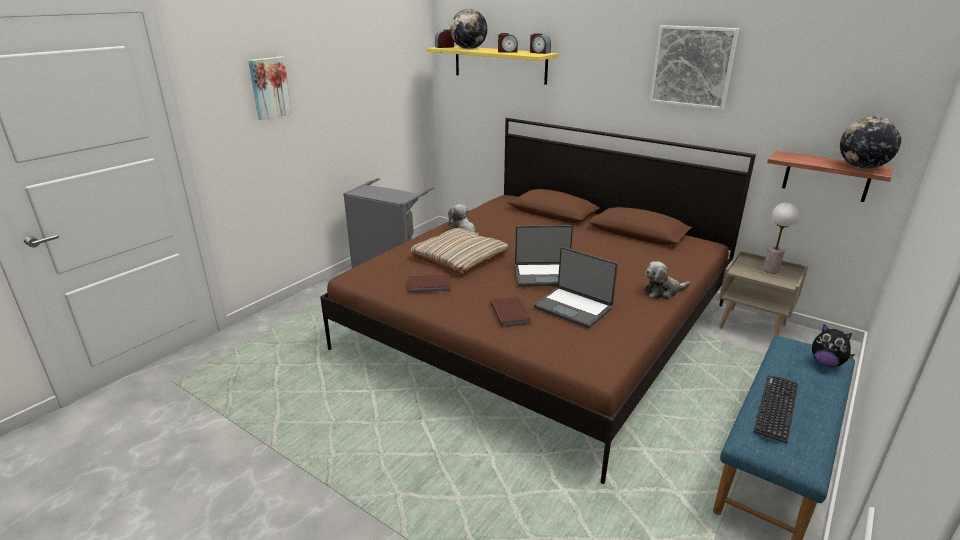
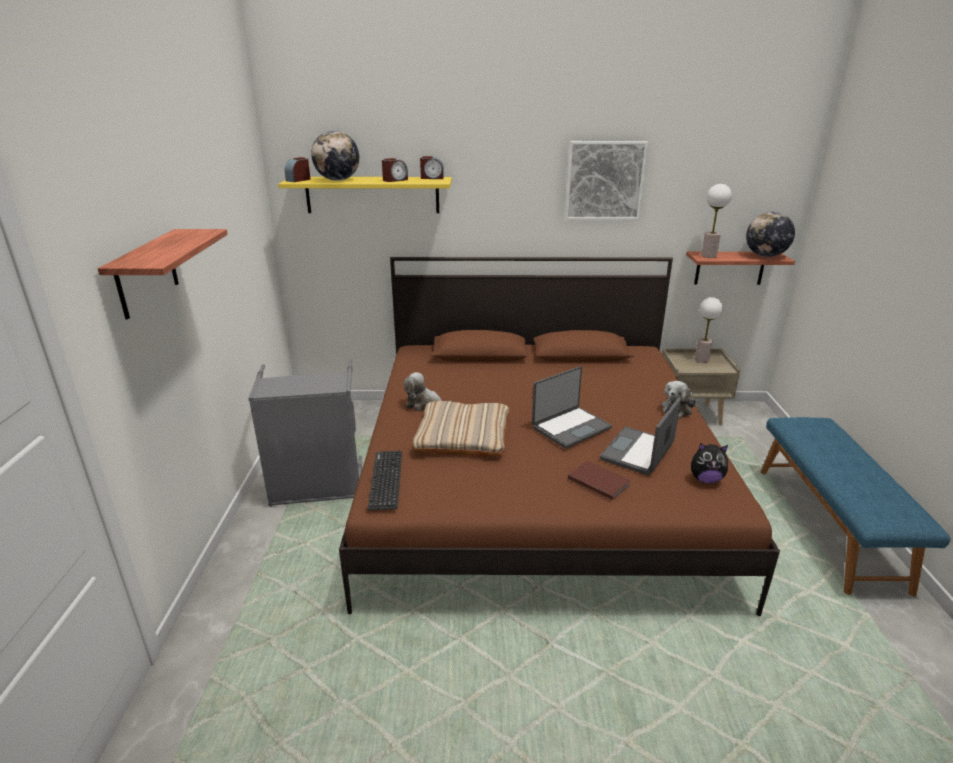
camera: 35 degrees left, 0 degrees up
(269, 88) = (146, 273): picture -> shelf
(430, 285) = (483, 482): brown book -> none
(573, 307) = (638, 452): laptop -> laptop turned 120 degrees clockwise
(776, 407) = (854, 482): keyboard -> keyboard (386, 480)
(791, 157) = (709, 256): none -> table lamp
(826, 362) = (829, 429): plush toy -> plush toy (705, 479)

